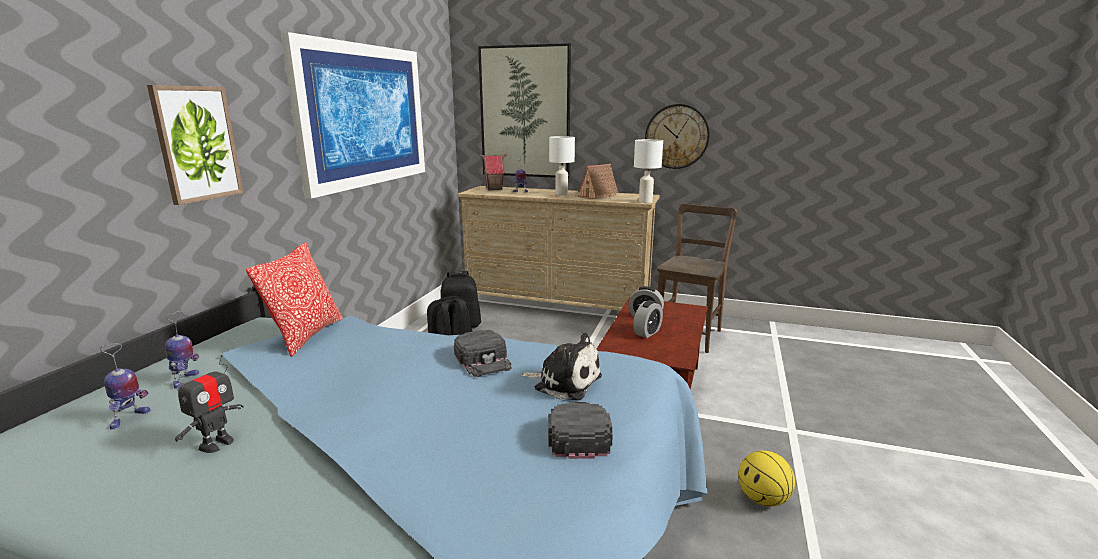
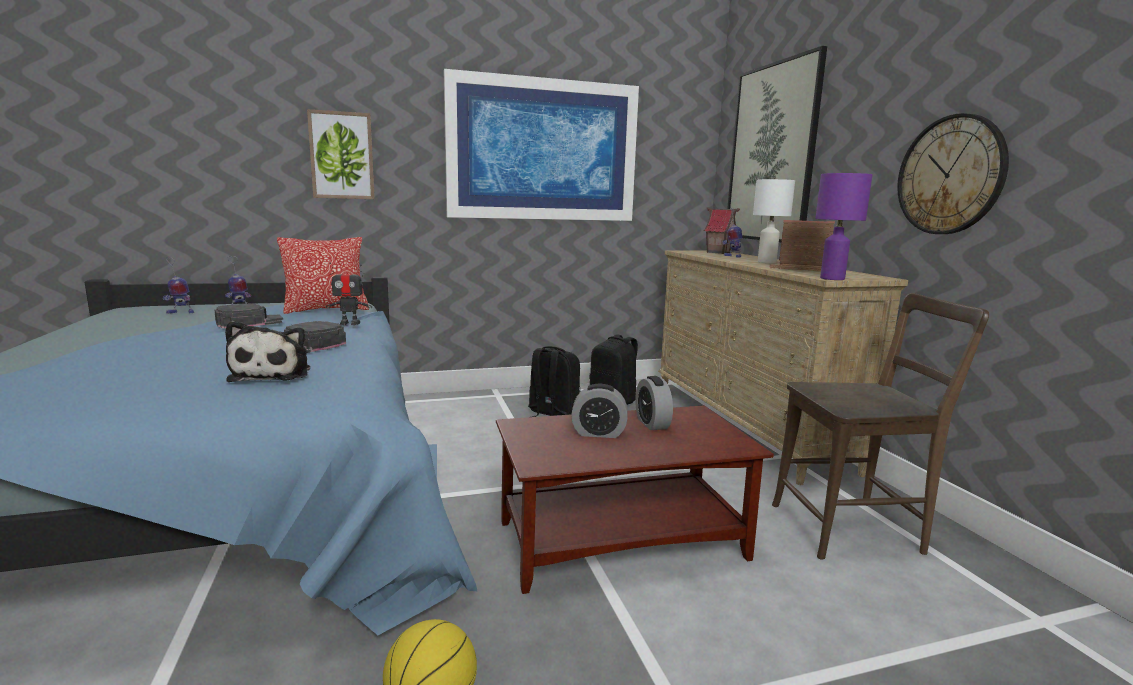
camera: 55 degrees right, 5 degrees down
(216, 444) = (148, 329): toy robot -> toy robot (349, 323)
(577, 432) = (158, 391): black cap -> black cap (249, 322)
(646, 202) = (832, 279): white table lamp -> purple table lamp

